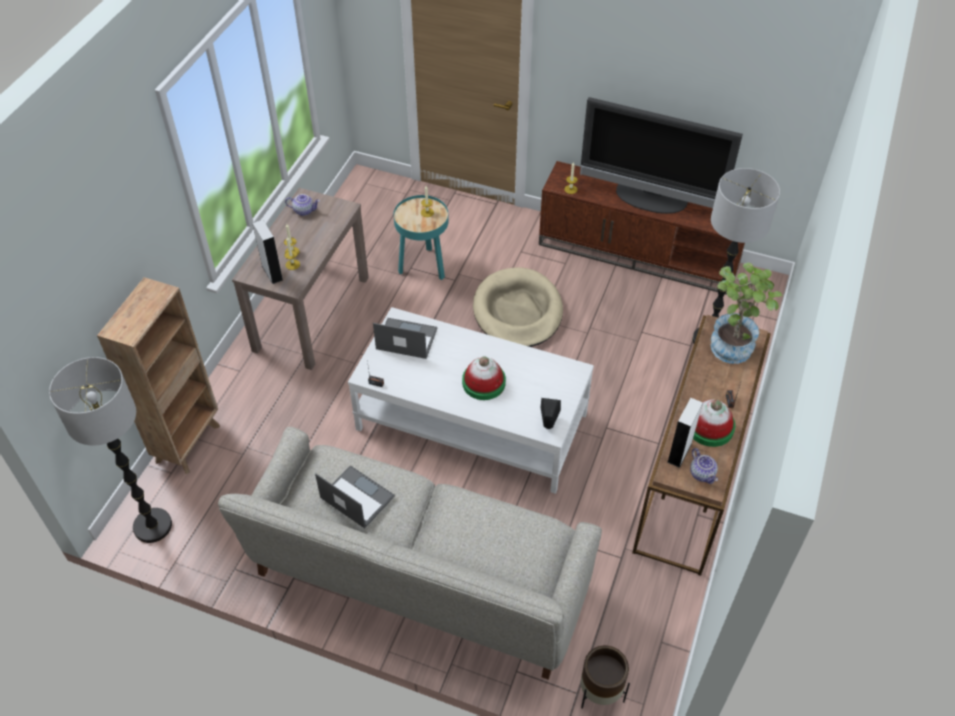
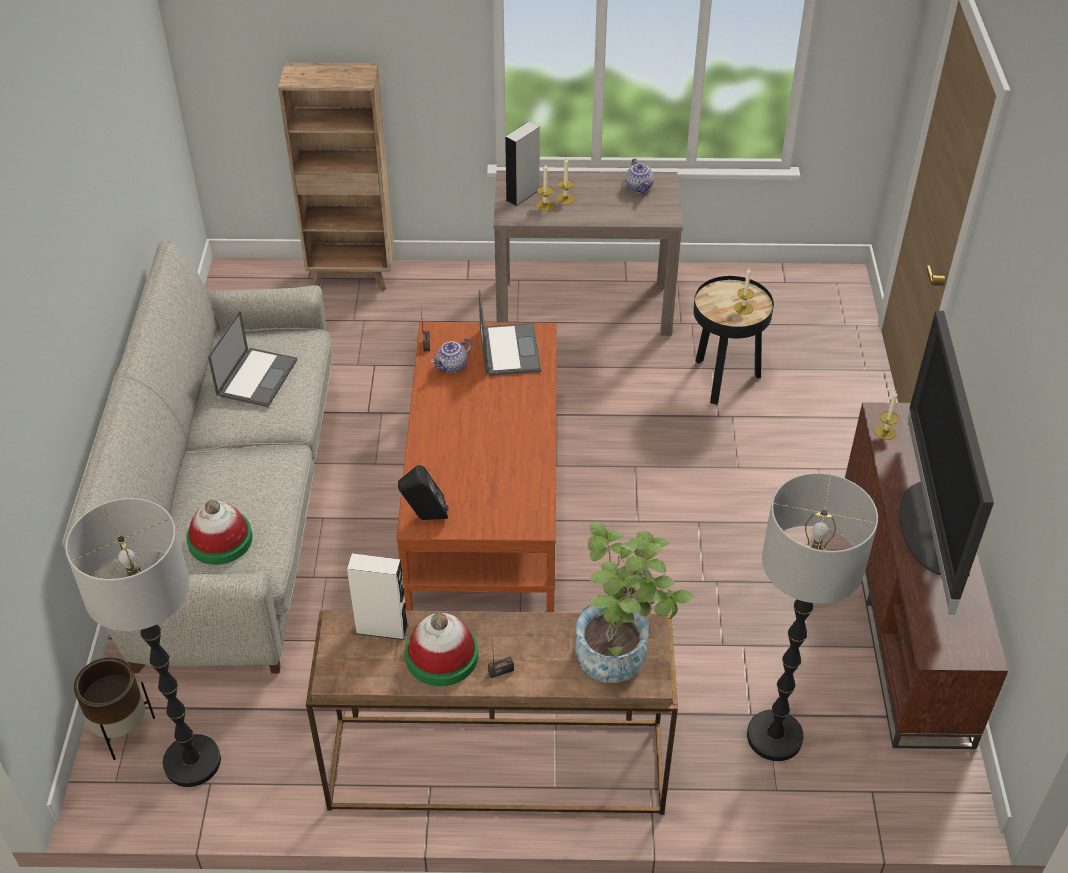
camera: 70 degrees right, 5 degrees down
(152, 526) = (239, 288): floor lamp -> floor lamp (192, 761)
(423, 266) = (723, 379): turquoise side table -> black side table
(471, 421) = (485, 498): white coffee table -> brown coffee table
(483, 382) = (471, 437): hat -> hat (220, 540)
(517, 311) = (699, 494): beige dog bed -> none
(702, 474) = (353, 662): teapot -> teapot (452, 366)

